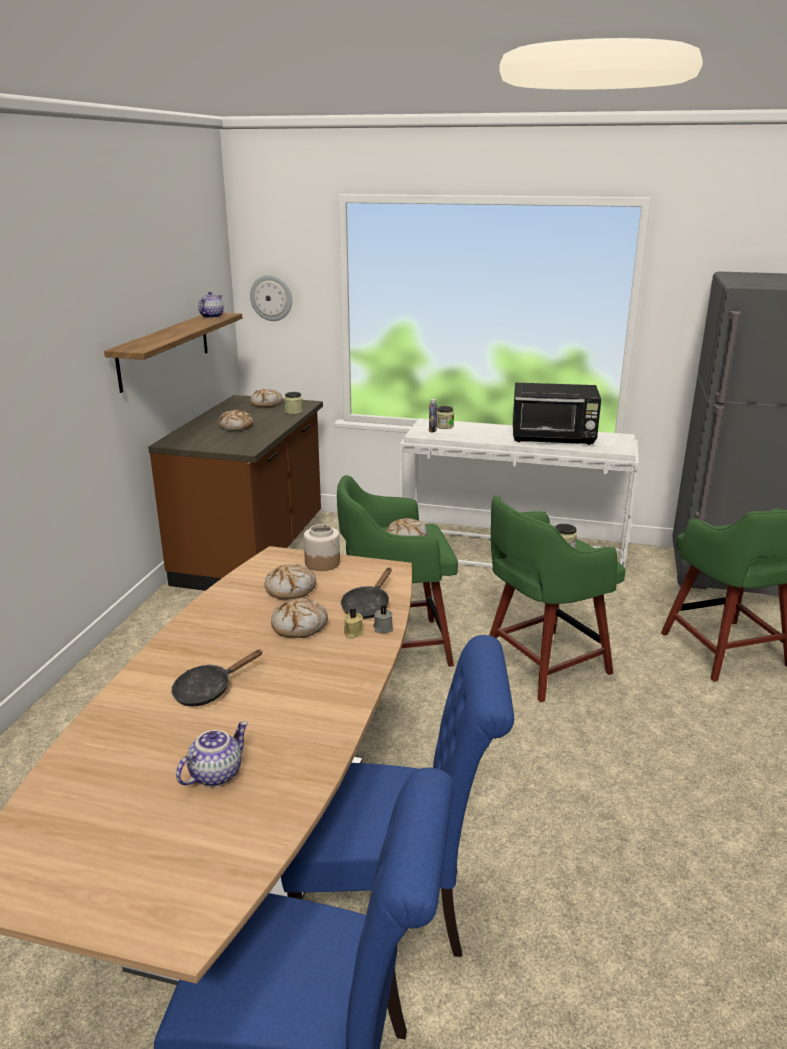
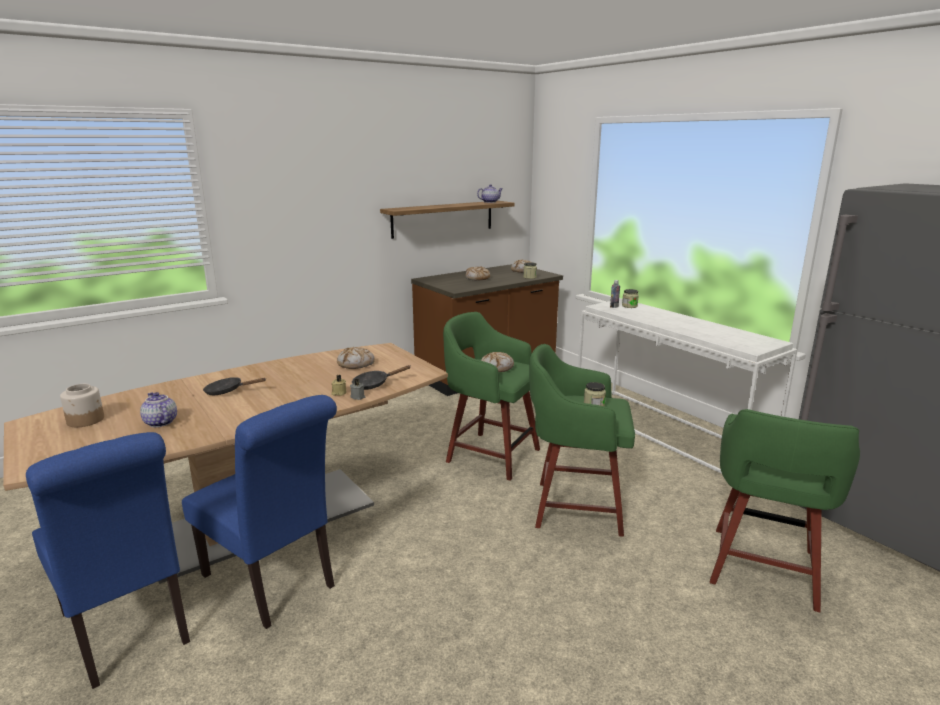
camera: 40 degrees right, 5 degrees down
(215, 773) = (159, 422): teapot -> teapot turned 120 degrees counterclockwise
(271, 298) = (551, 196): wall clock -> none
(300, 625) = (323, 381): bread -> none
(322, 563) = (398, 358): jar -> jar (86, 420)
(553, 438) = (704, 330): black microwave -> none

